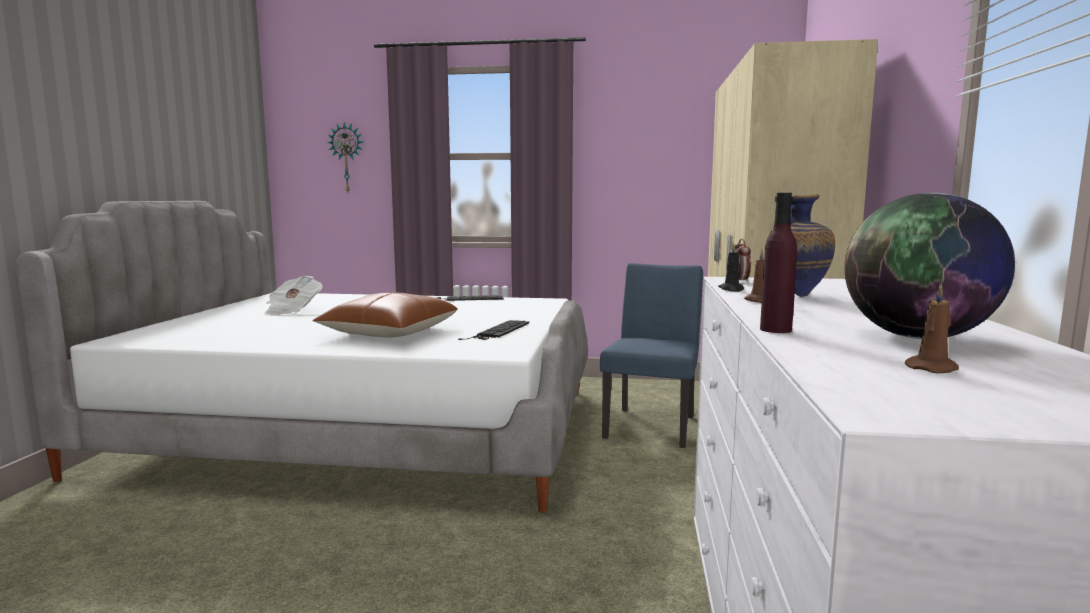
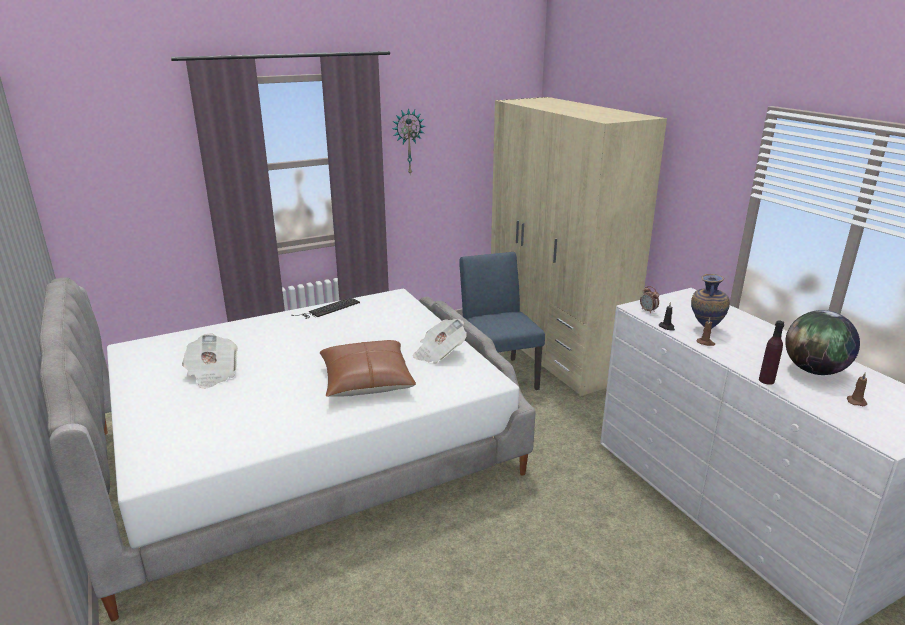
camera: 35 degrees left, 15 degrees up
(347, 158) = (143, 180): wall clock -> wall clock (408, 142)
(498, 331) = (439, 353): keyboard -> newspaper

